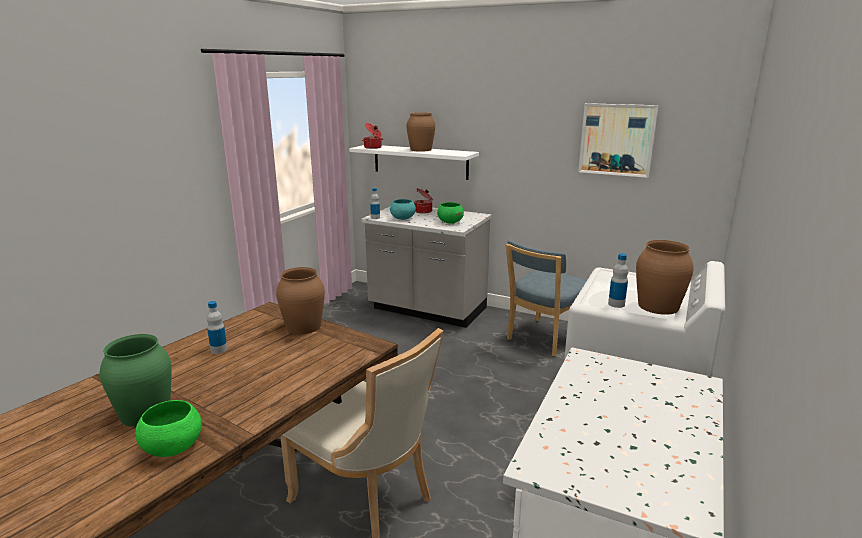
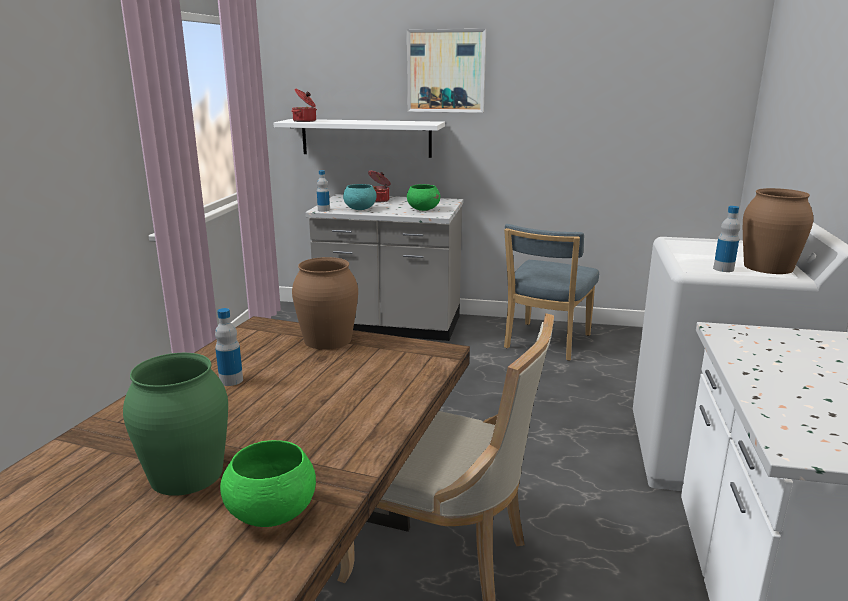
camera: 15 degrees left, 0 degrees up
(421, 150) = (370, 121): brown vase -> none
(617, 139) = (615, 98): picture -> picture (446, 71)

